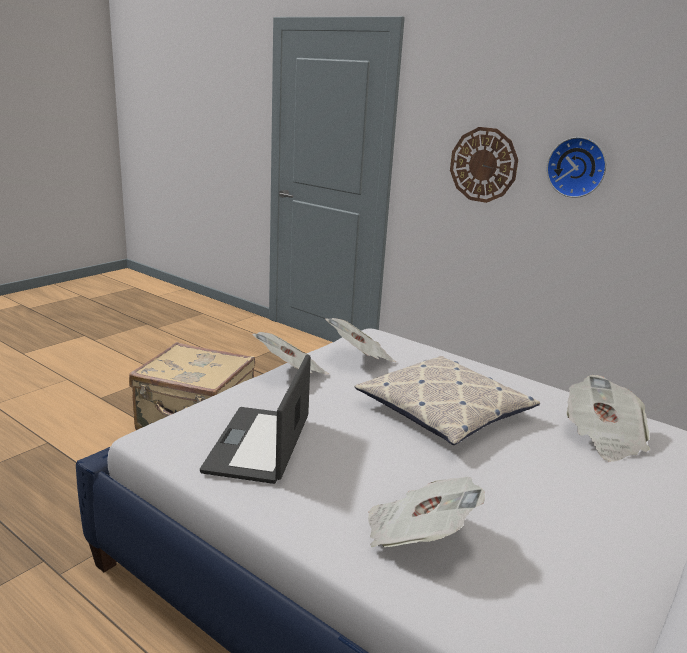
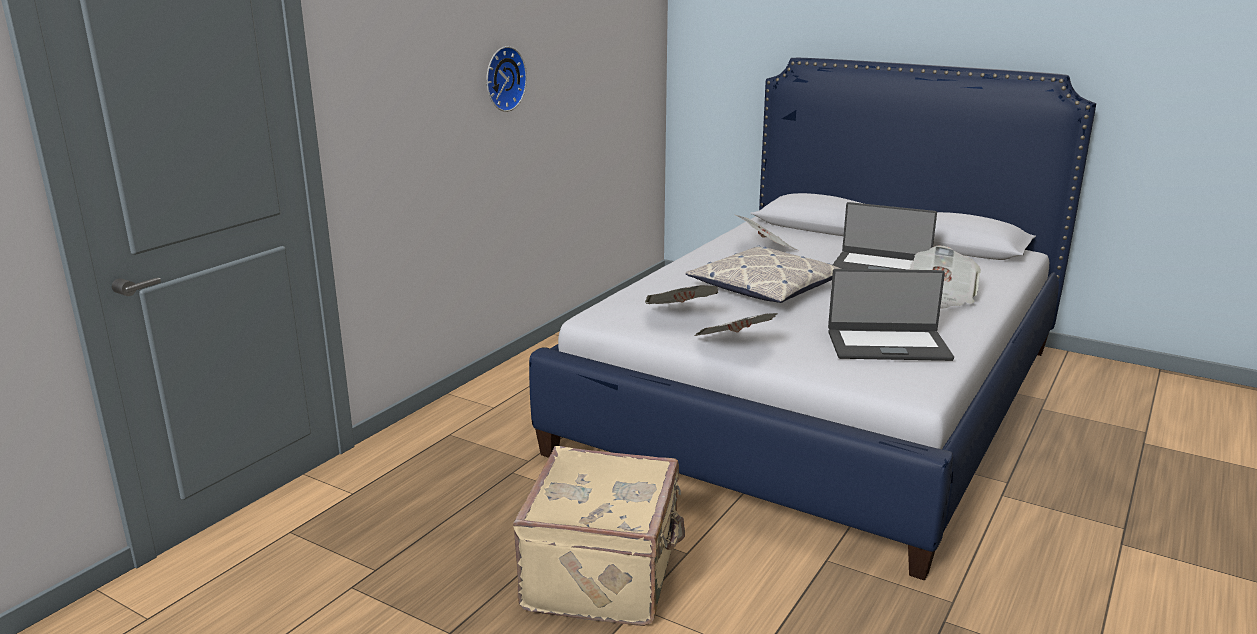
camera: 95 degrees left, 0 degrees up
(483, 165) = (427, 105): wall clock -> none
(552, 516) = (881, 266): none -> laptop

